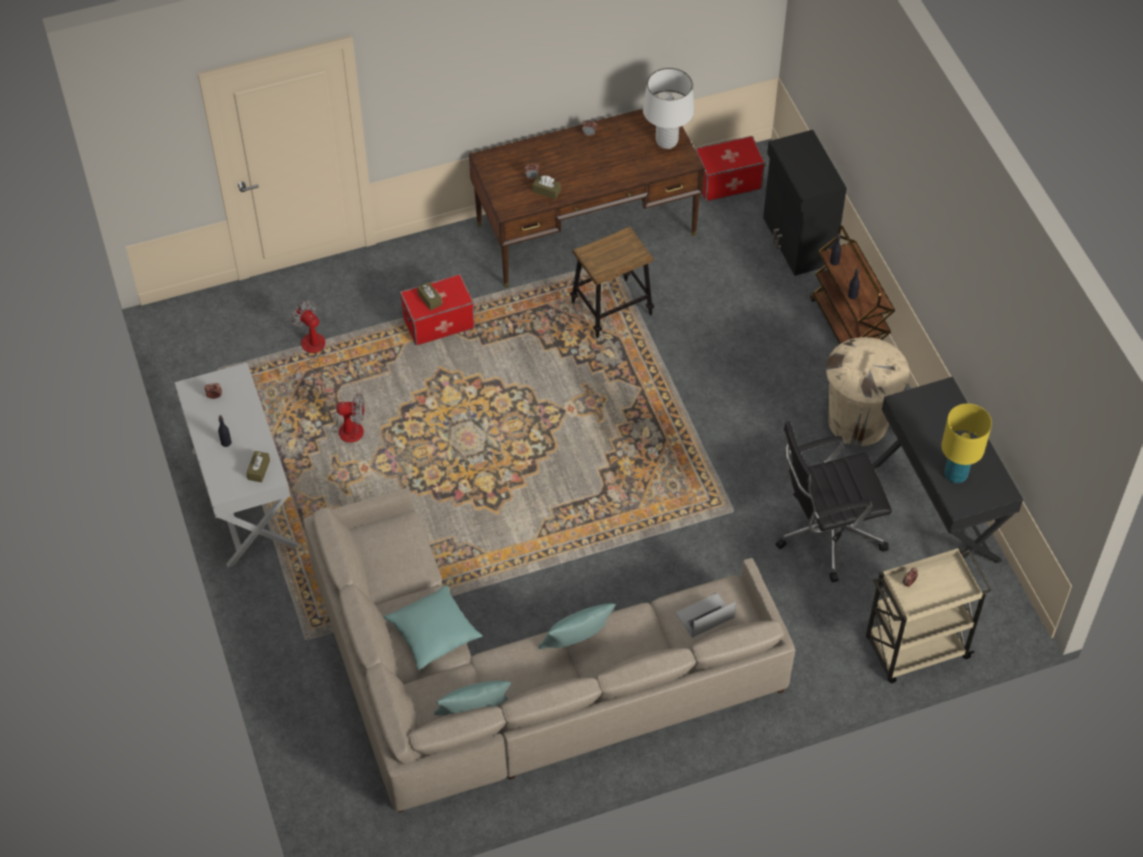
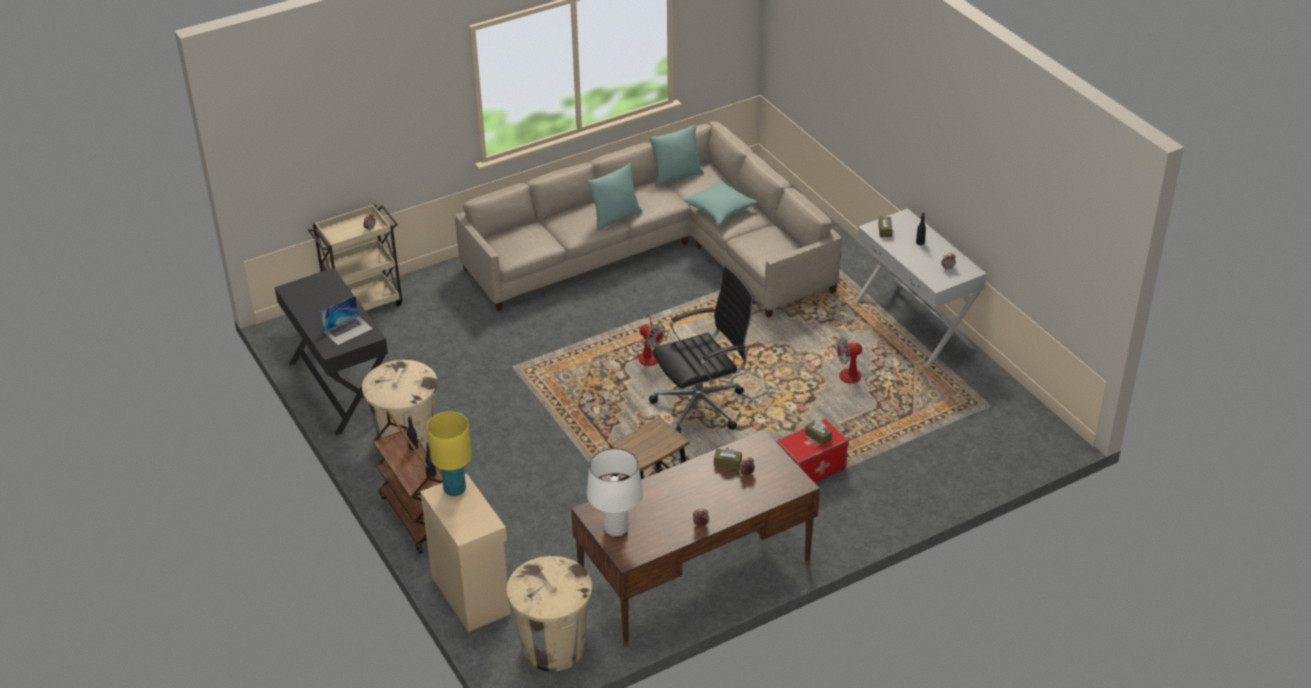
camera: 170 degrees right, 15 degrees down
(310, 351) = (916, 430): fan -> fan (649, 354)
(704, 615) = (524, 241): laptop -> laptop (348, 330)
(727, 181) = (553, 648): storage box -> beige trash can
(797, 241) = (471, 594): black cabinet -> beige cabinet
(826, 534) = (434, 362): black office chair -> black office chair (702, 405)
(955, 475) = (328, 294): yellow table lamp -> yellow table lamp (454, 489)

